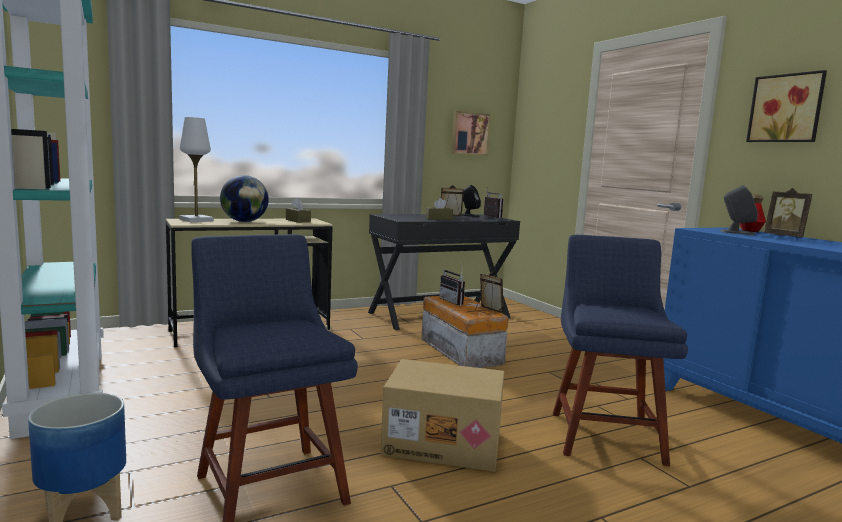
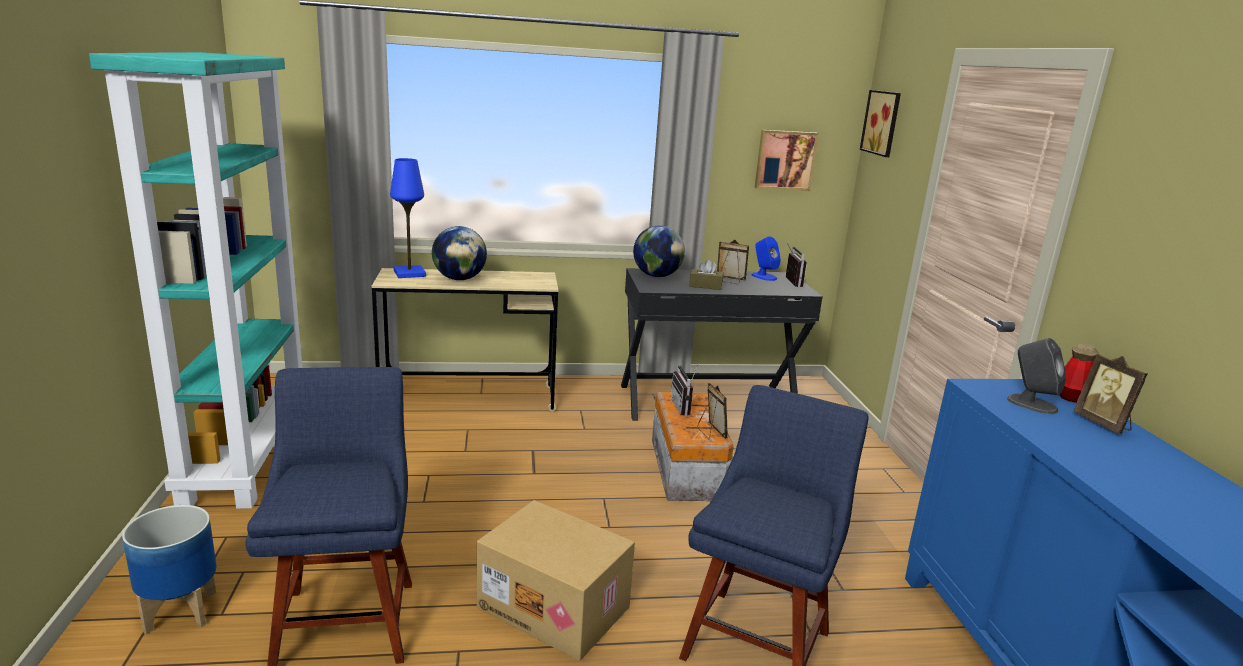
camera: 20 degrees right, 10 degrees up
(196, 220) = (409, 273): white table lamp -> blue table lamp
(298, 221) = (524, 279): brown tissue box -> none
(397, 216) = (656, 276): none -> globe
(469, 215) = (763, 276): black speaker -> blue speaker
(787, 108) = (1159, 222): picture -> picture (883, 123)

